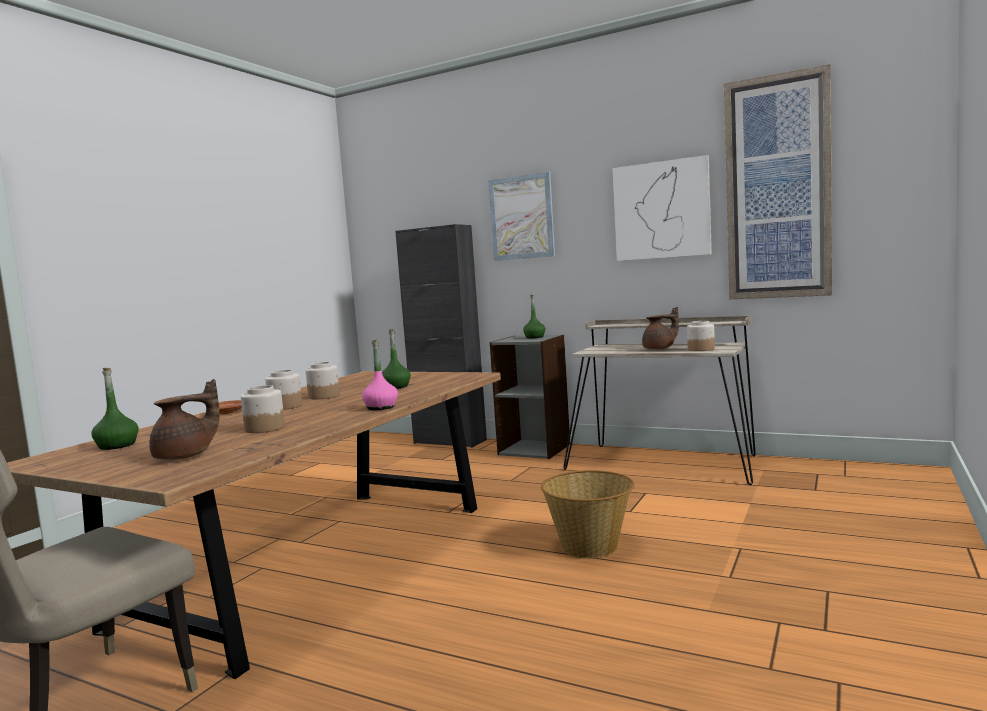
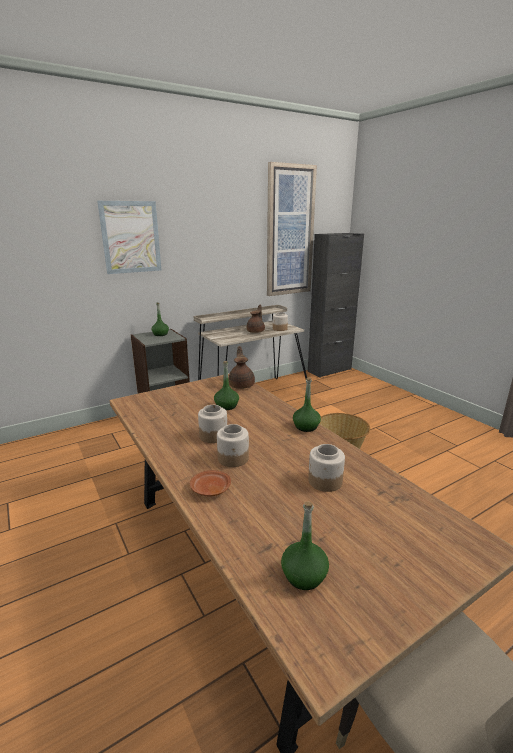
camera: 60 degrees left, 15 degrees up
(185, 456) = (402, 532): brown teapot -> brown teapot (242, 385)
(381, 407) = (306, 427): pink bottle -> green bottle
(450, 441) = (85, 431): black cabinet -> black cabinet (329, 370)
(661, 210) = (232, 240): picture -> none

